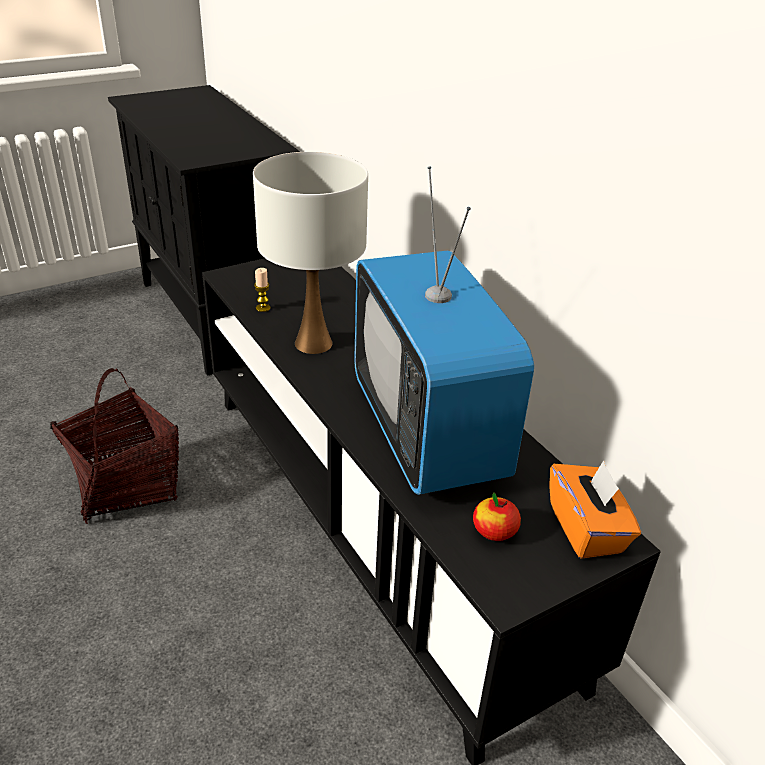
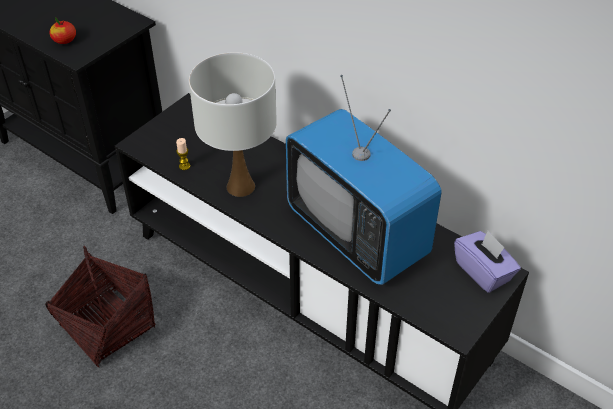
camera: 20 degrees left, 10 degrees up
(494, 531) = (432, 292): apple -> apple (64, 40)
(586, 529) = (483, 272): orange tissue box -> purple tissue box

